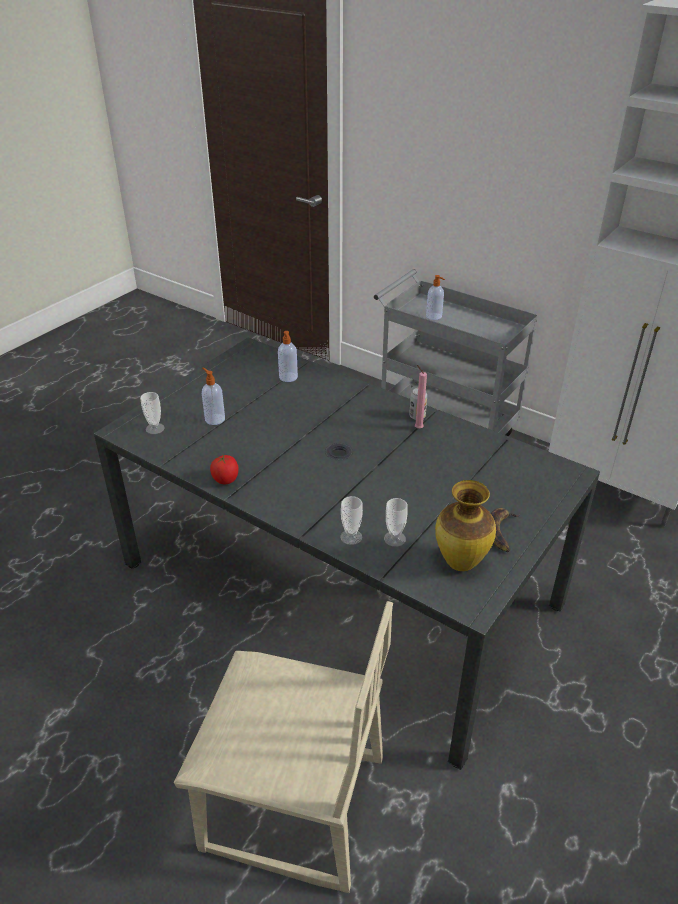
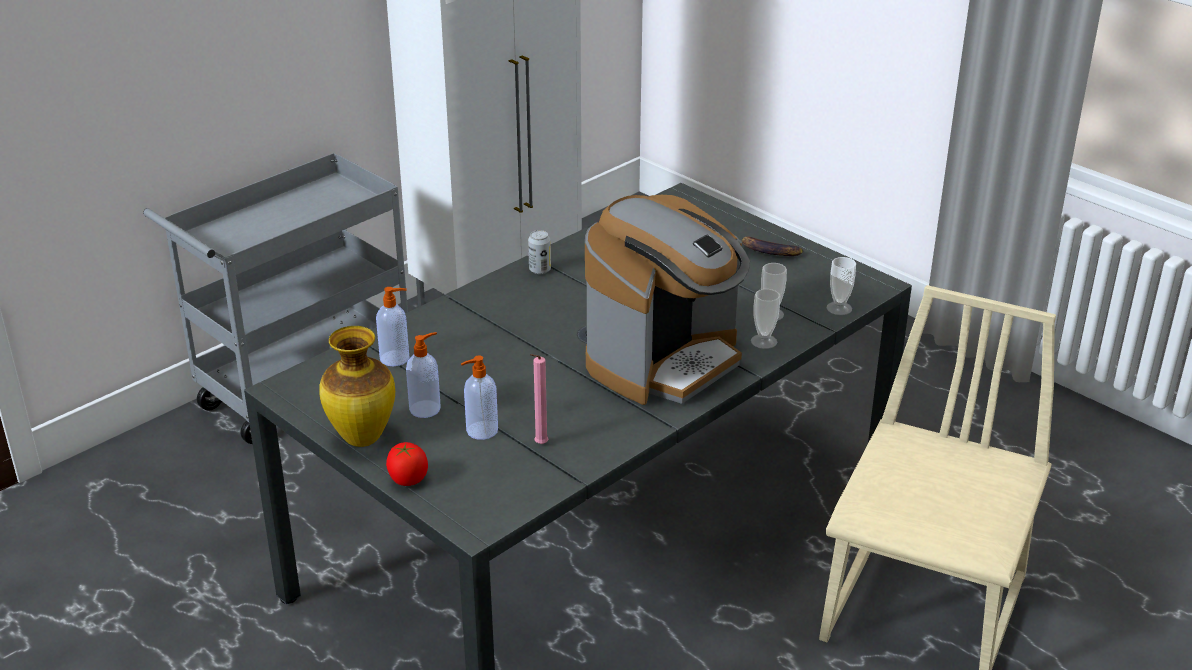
camera: 80 degrees left, 5 degrees down
(155, 428) = (485, 489): cup -> cup (839, 308)
(226, 480) = (634, 425): tomato -> tomato (407, 480)
(308, 486) = (665, 361): none -> coffee machine
(417, 428) = (565, 273): pink candle -> pink candle (539, 445)
(434, 316) = (252, 236): soap dispenser -> soap dispenser (426, 409)
(459, 563) = (813, 282): vase -> vase (361, 439)

